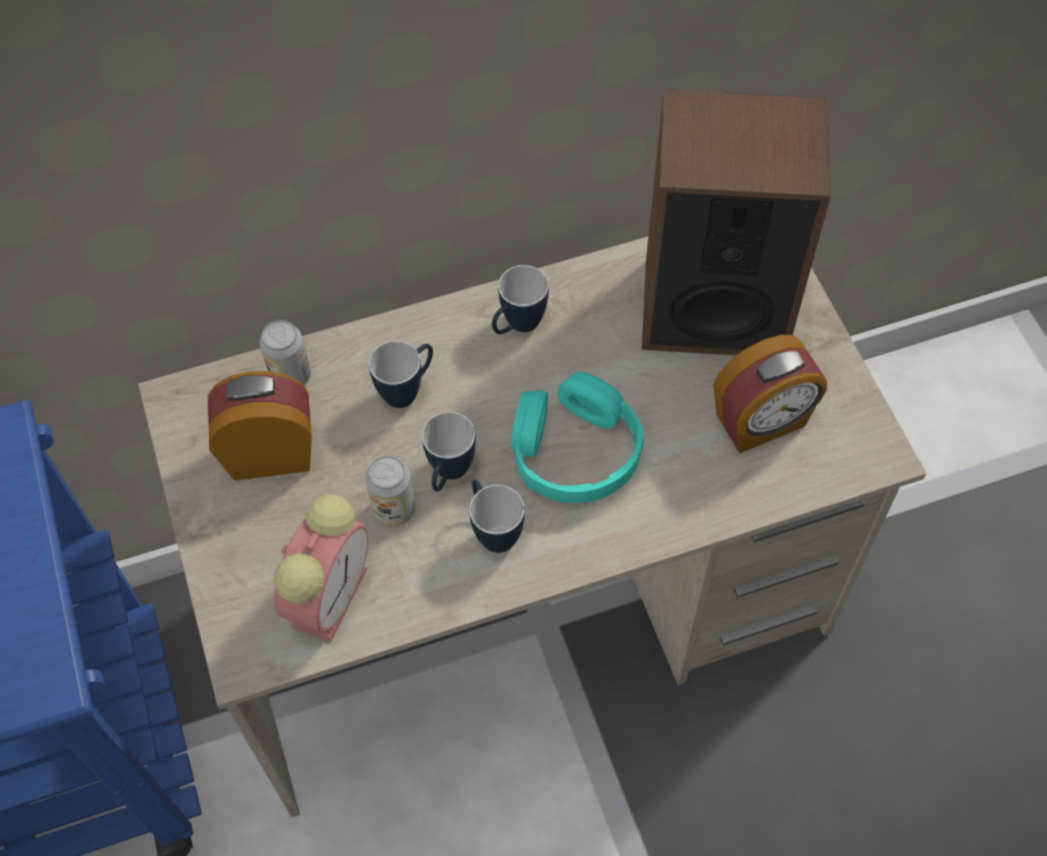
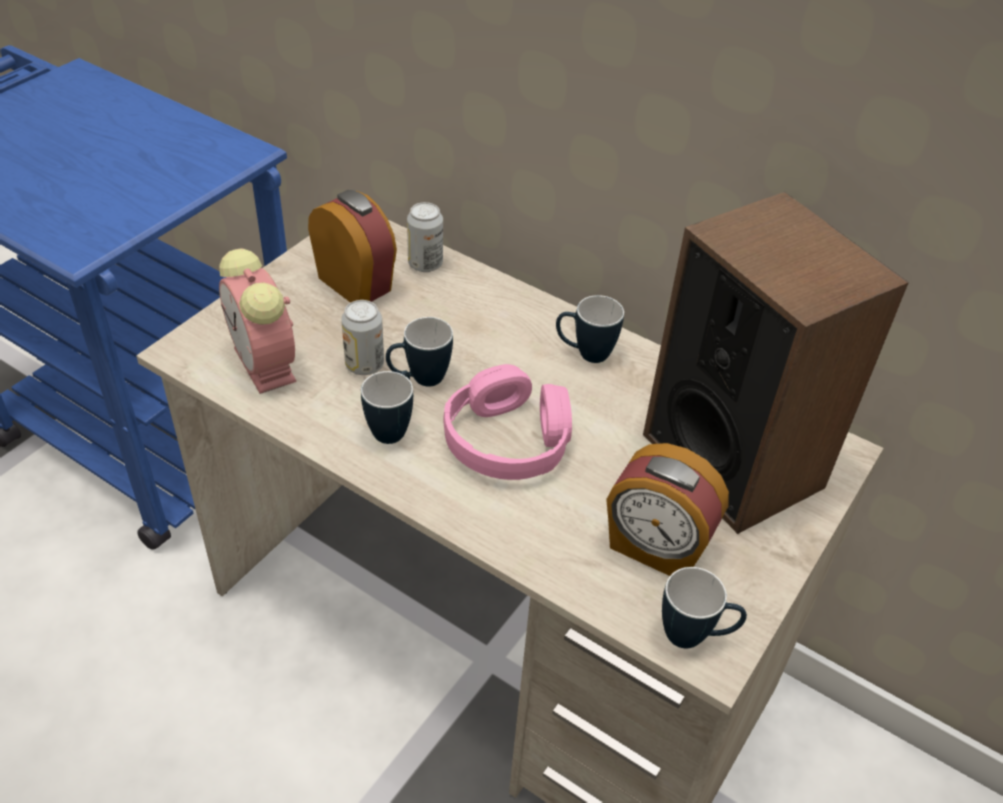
camera: 50 degrees right, 15 degrees down
(330, 593) = (267, 366): alarm clock -> alarm clock turned 75 degrees clockwise
(408, 390) = (471, 324): mug -> mug (694, 637)
(574, 451) = (508, 440): turquoise headphones -> pink headphones

